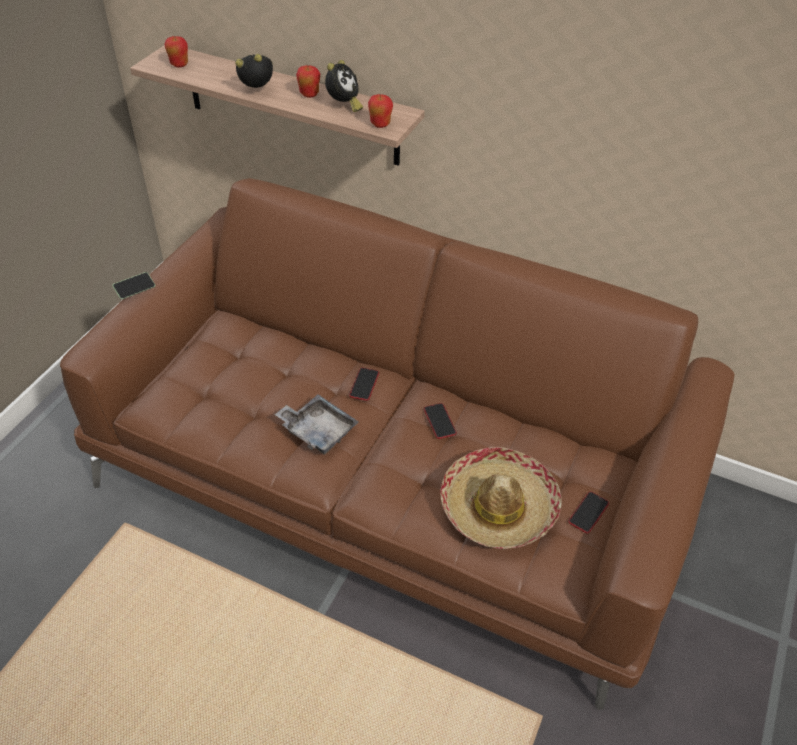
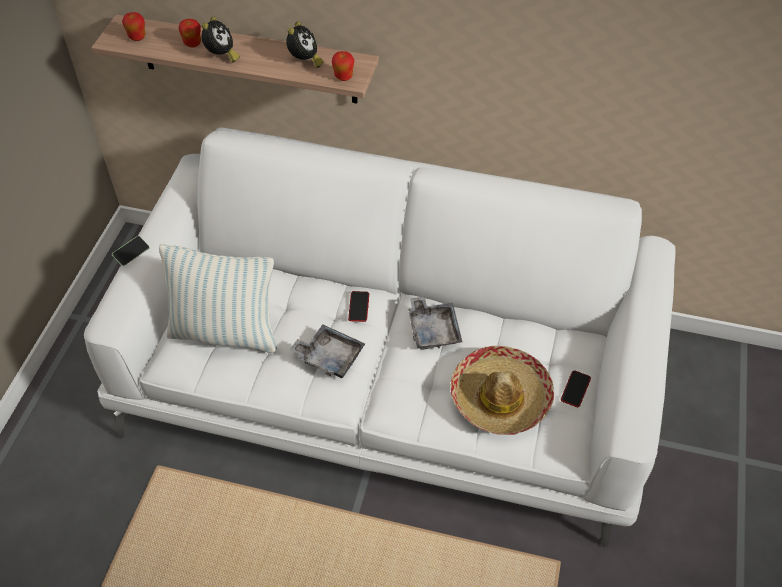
camera: 10 degrees left, 5 degrees up
(215, 388) = (225, 332): none -> pillow
(258, 91) = (221, 56): alarm clock -> alarm clock turned 120 degrees clockwise
(309, 95) = (270, 54): apple -> apple (193, 44)
(395, 480) = (390, 381): brown sofa -> white sofa
(439, 421) = (433, 330): phone -> grey tray

